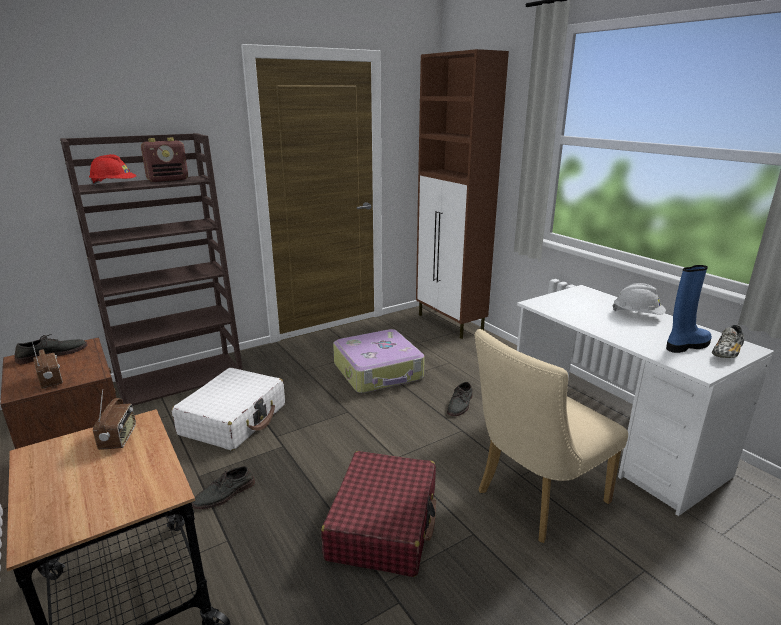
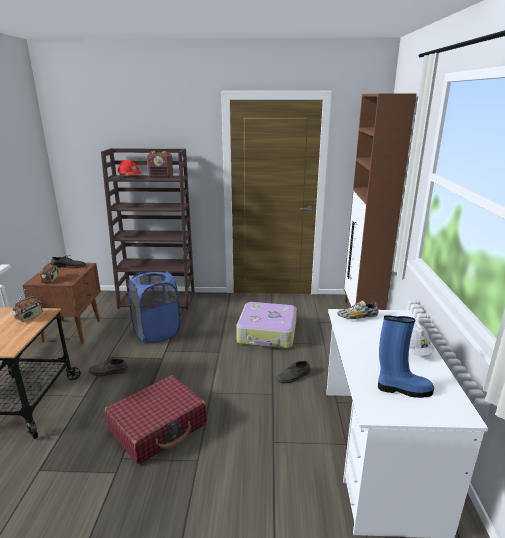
camera: 35 degrees right, 0 degrees up
(234, 419) = (157, 332): white suitcase -> blue laundry basket
(534, 500) = (261, 462): beige chair -> none
(726, 353) = (429, 410): shoe -> shoe (357, 317)

